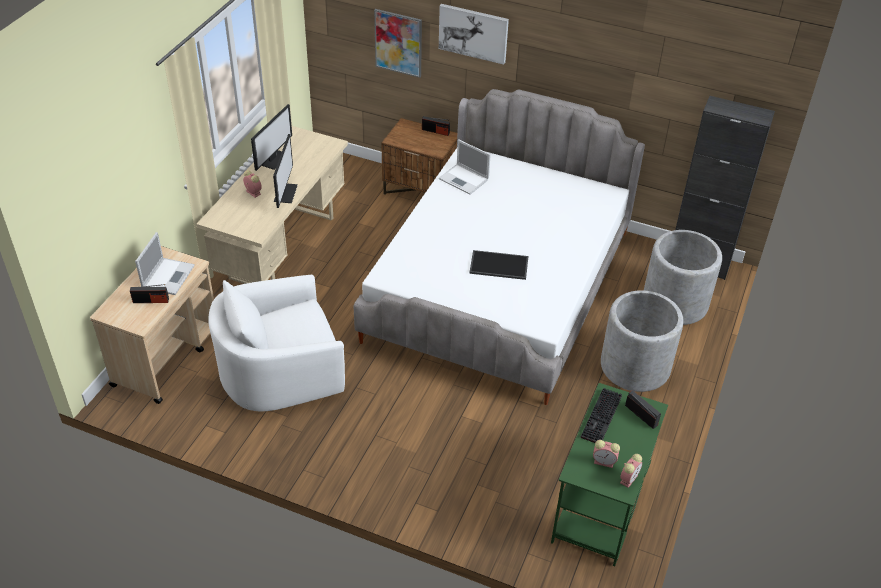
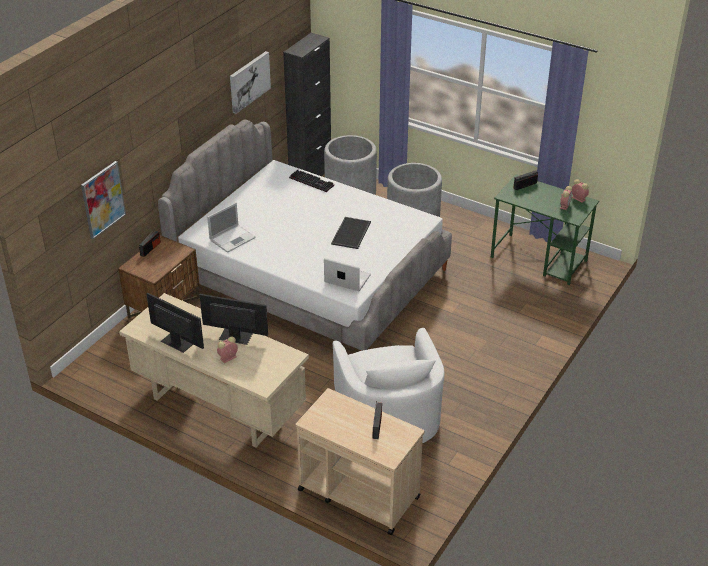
camera: 80 degrees left, 5 degrees down
(168, 276) = (343, 415): laptop -> laptop (346, 279)
(473, 33) = (151, 137): picture -> picture (249, 81)
(602, 418) = (527, 201): keyboard -> keyboard (312, 181)

